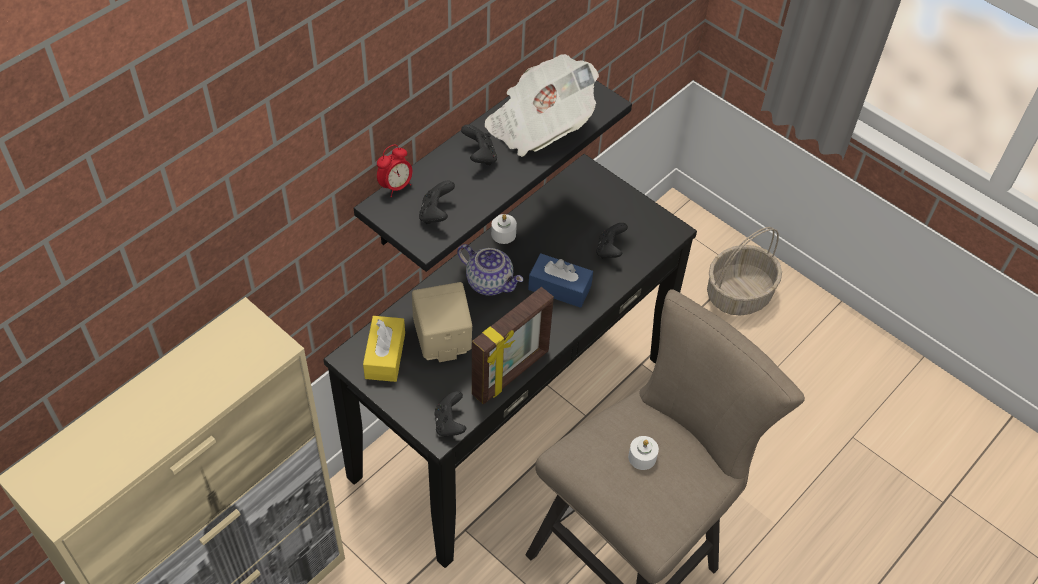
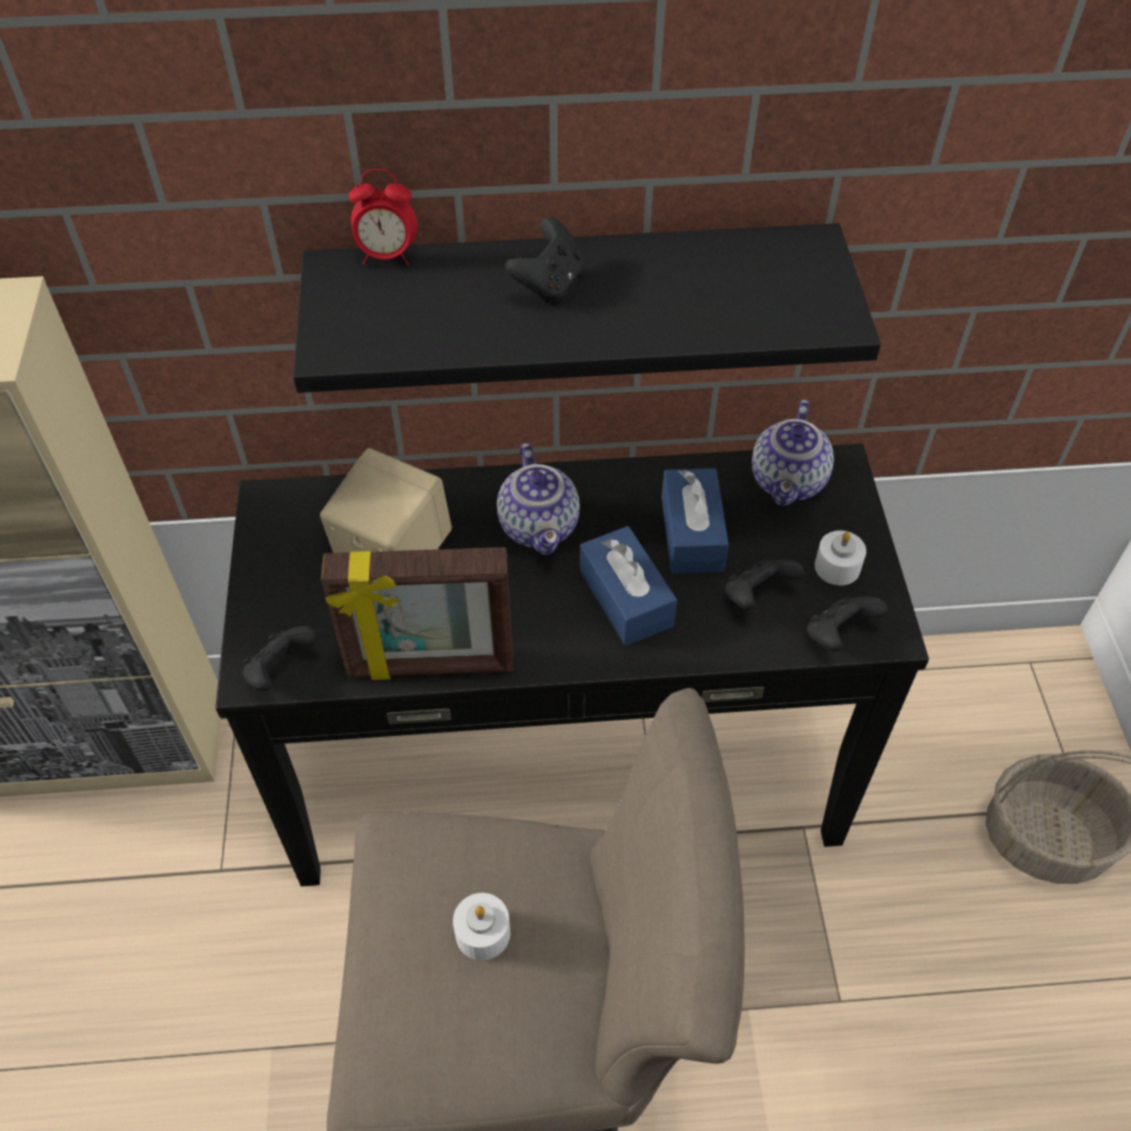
camera: 45 degrees right, 0 degrees up
(385, 355) = (308, 527): yellow tissue box -> none
(436, 214) = (392, 321): black game controller -> black game controller (838, 635)
(503, 234) = (628, 477): white candle -> white candle (837, 567)
(539, 125) = (688, 293): newspaper -> none
(556, 241) = (692, 534): none -> blue tissue box
(572, 191) = (789, 482): none -> teapot

